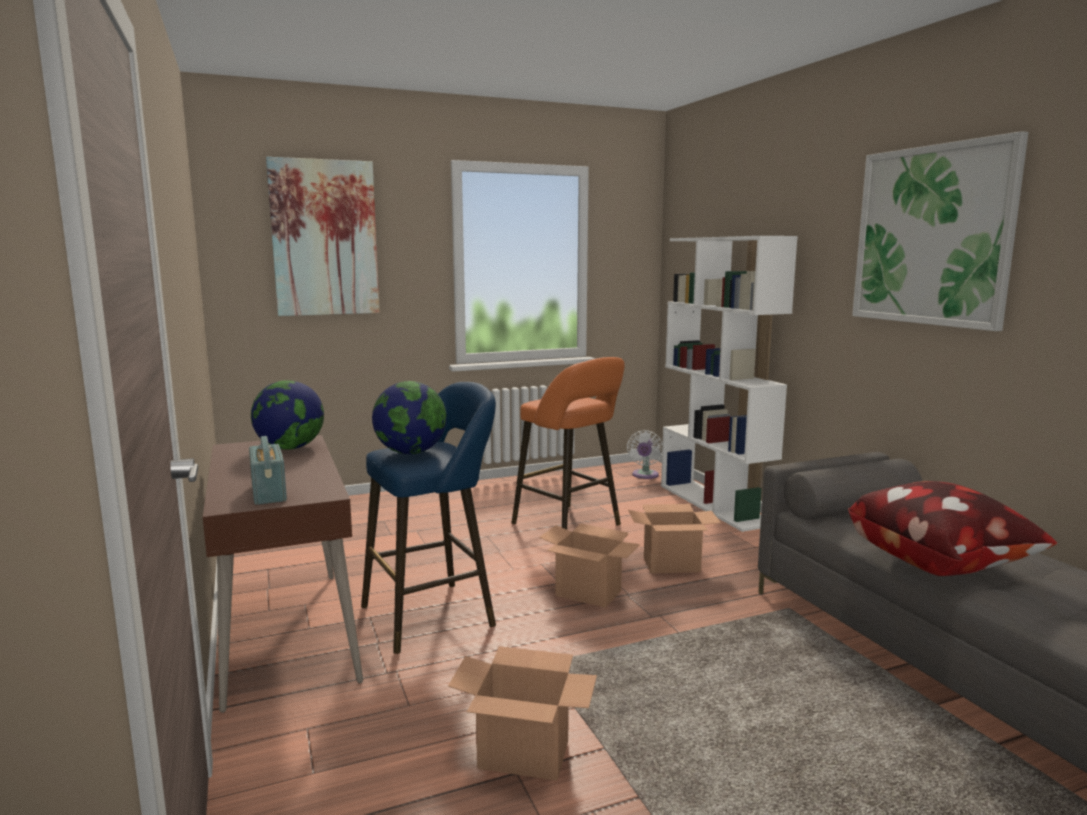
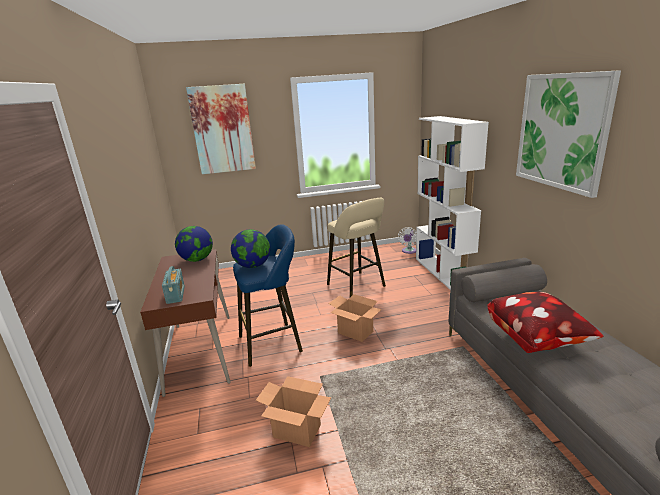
camera: 10 degrees right, 10 degrees up
(570, 526) = (358, 286): orange stool -> beige stool
(672, 565) = (406, 314): cardboard box -> none

